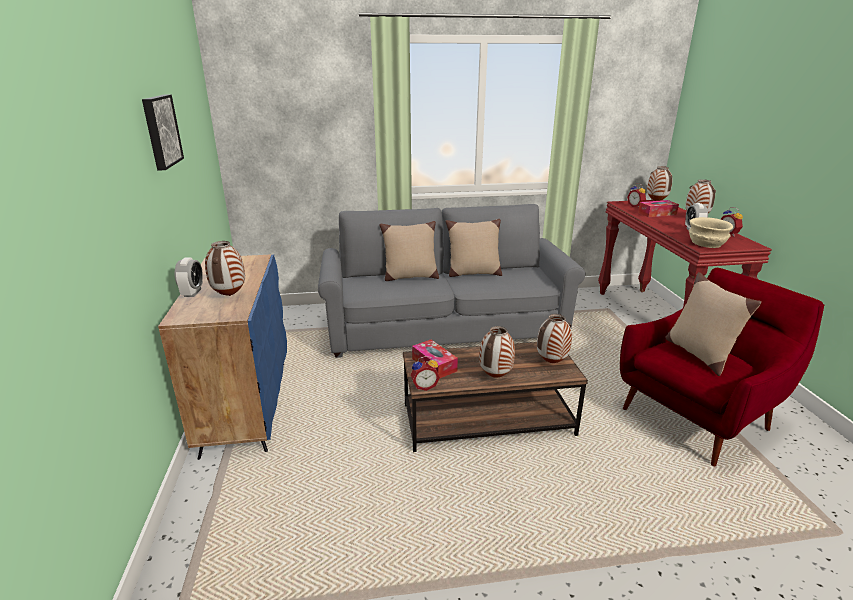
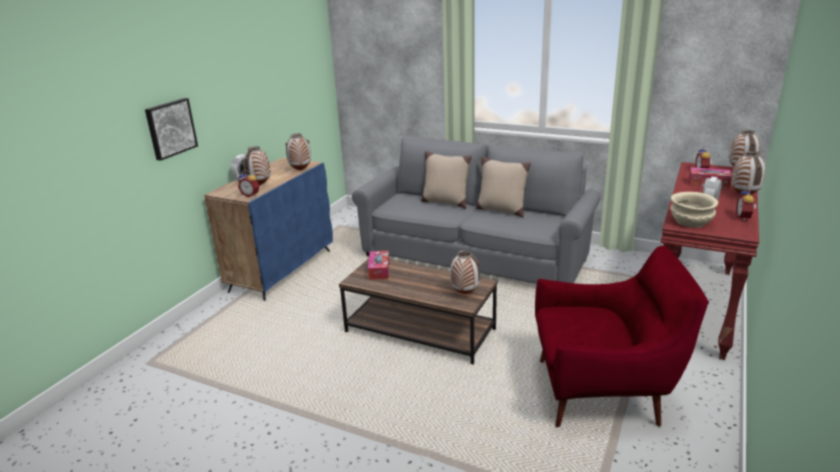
camera: 35 degrees right, 0 degrees up
(160, 131) = (246, 67): picture -> picture (170, 128)
(424, 386) = (353, 281): alarm clock -> alarm clock (251, 195)
(495, 377) = (408, 290): vase -> vase (300, 170)
(699, 354) = (589, 322): beige pillow -> none

